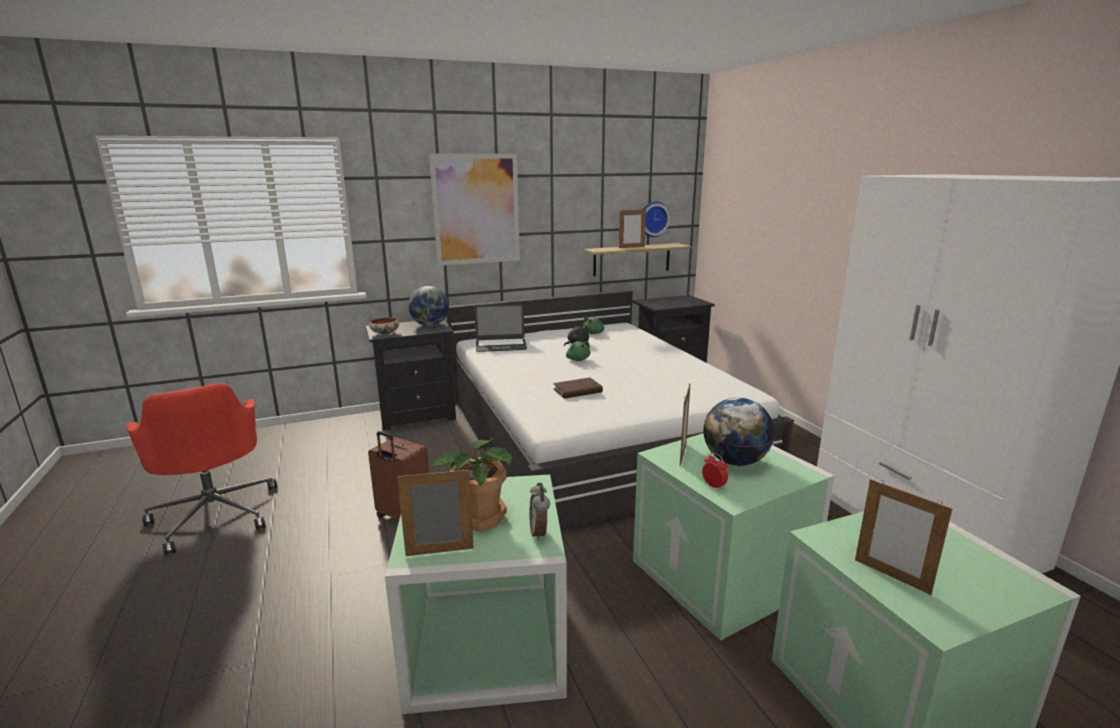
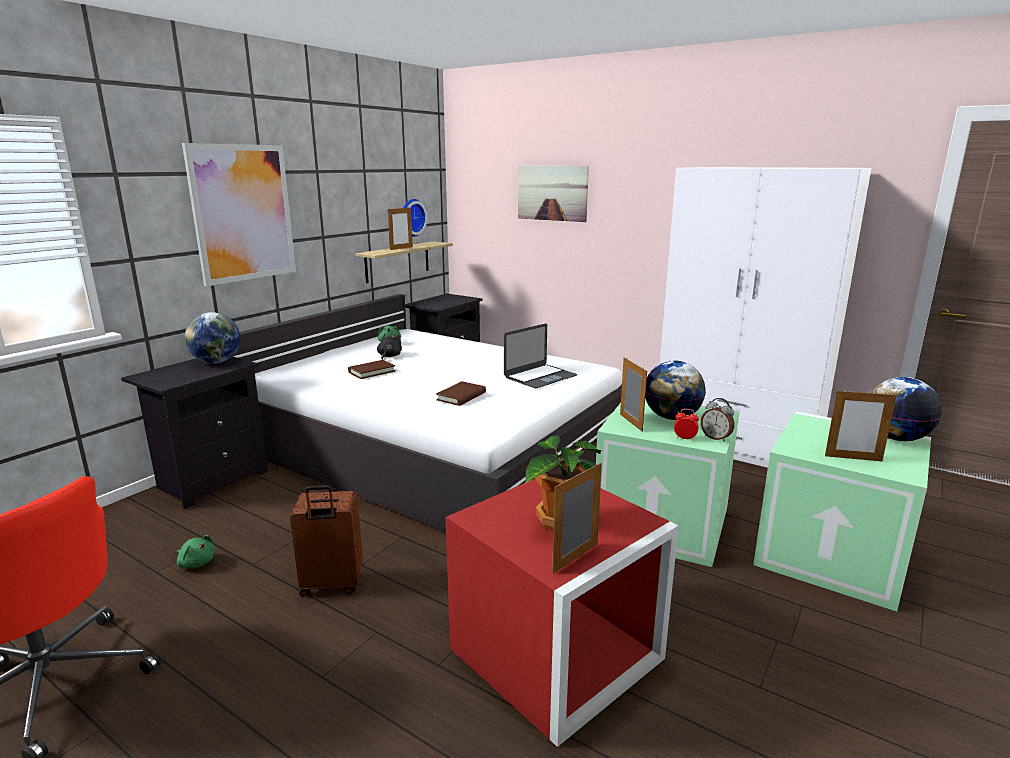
camera: 35 degrees left, 0 degrees up
(385, 334) = (170, 381): bowl -> none
(483, 645) = (556, 656): green storage box -> red storage box
(501, 345) = (308, 371): laptop -> laptop (540, 376)
(539, 532) = (625, 512): alarm clock -> alarm clock (716, 438)
(544, 354) = (372, 372): none -> brown book
(577, 359) = (413, 370): green plush toy -> green plush toy (196, 563)
(785, 200) = (552, 193): none -> picture
(1010, 576) = (896, 438): none -> globe

